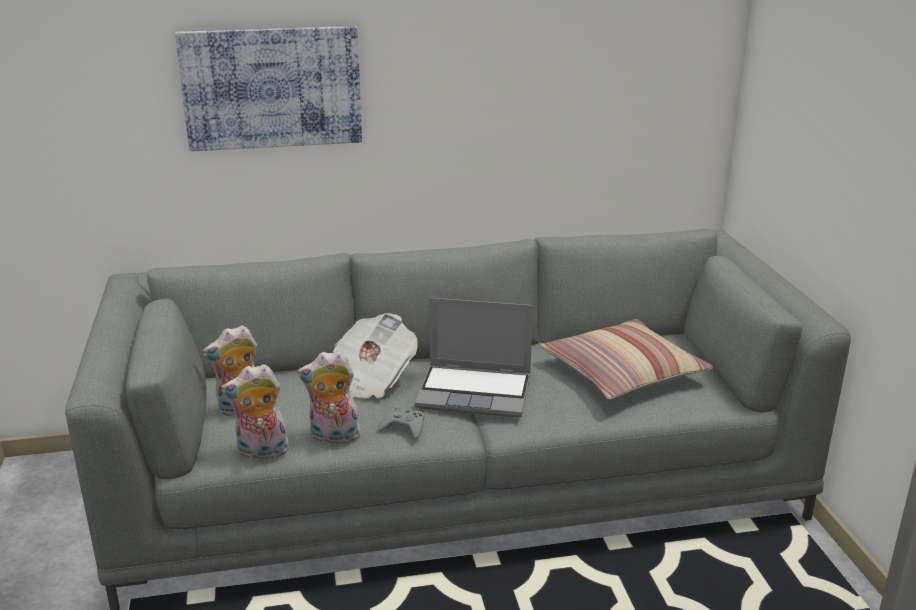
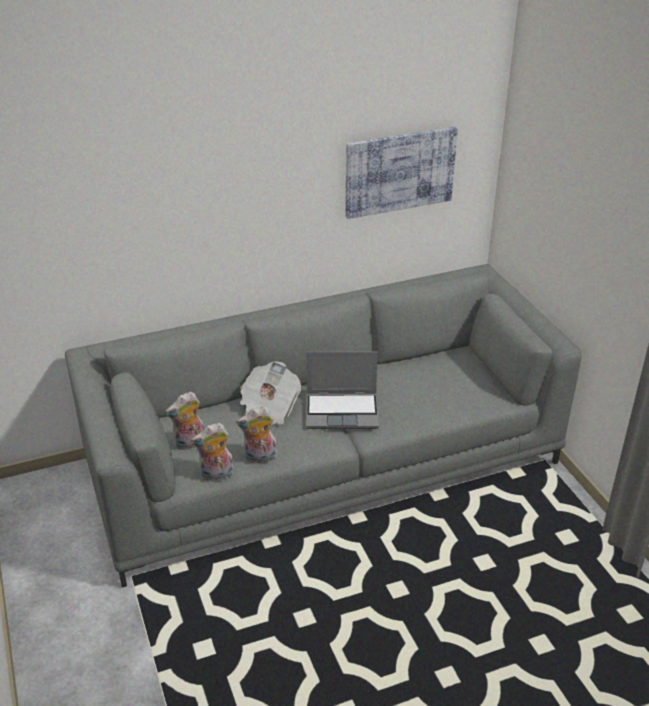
camera: 10 degrees left, 10 degrees up
(272, 88) = (176, 208): picture -> picture (399, 171)
(404, 427) = (304, 445): grey game controller -> none
(622, 373) = (435, 385): pillow -> none

